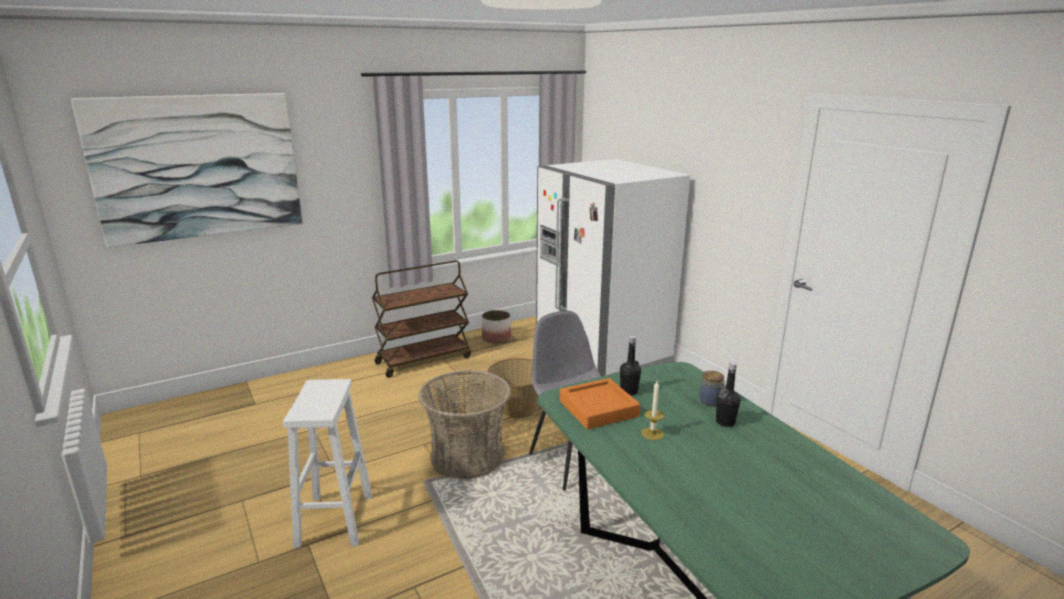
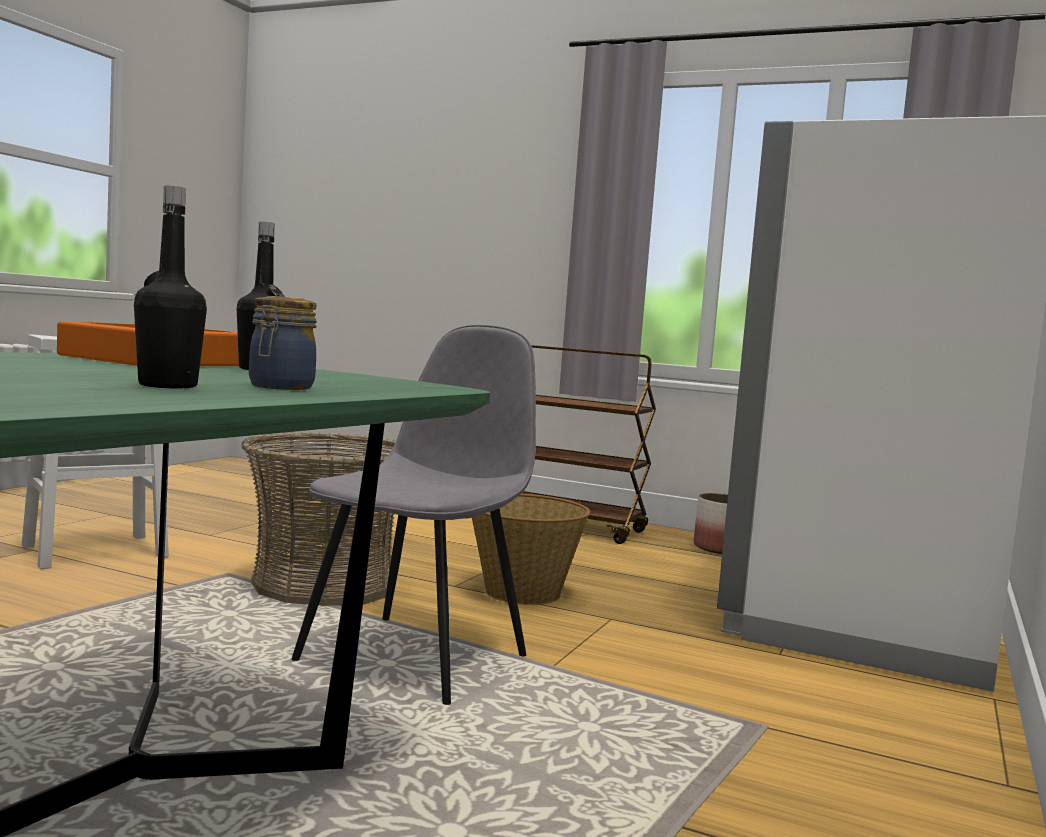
camera: 55 degrees right, 15 degrees down
(198, 167) = (372, 173): picture -> none
(652, 434) = (62, 365): candle -> none

